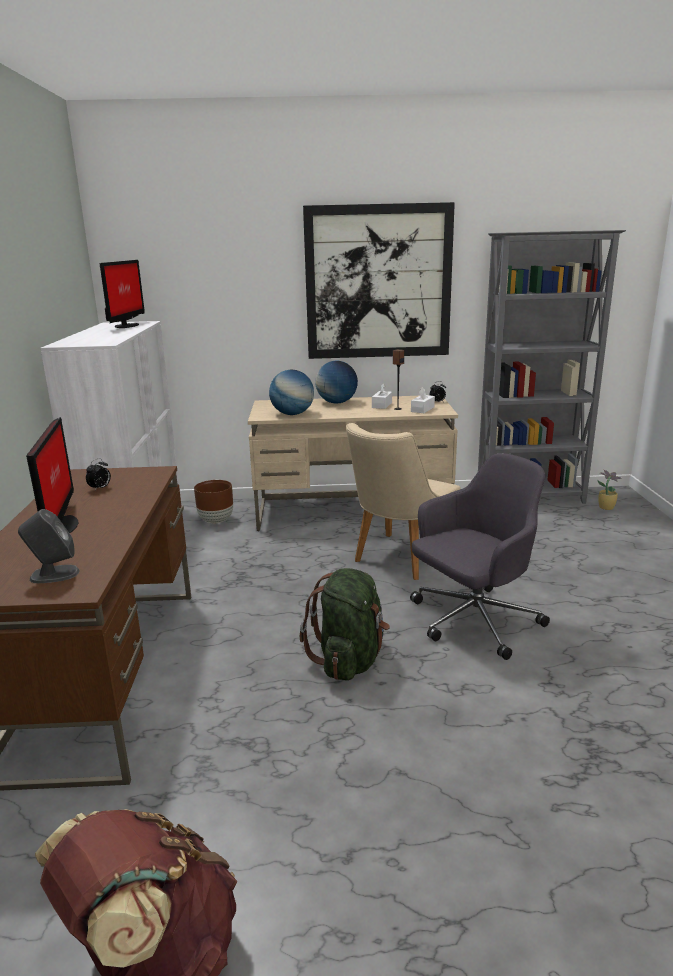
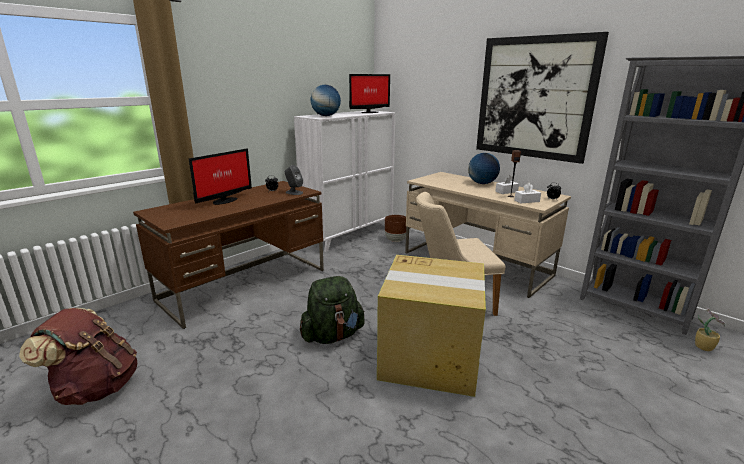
camera: 45 degrees right, 0 degrees up
(54, 574) = (180, 216): grey speaker -> grey speaker (294, 192)
(292, 414) = (438, 183): globe -> globe (326, 116)
(473, 621) = (431, 357): grey office chair -> cardboard box

